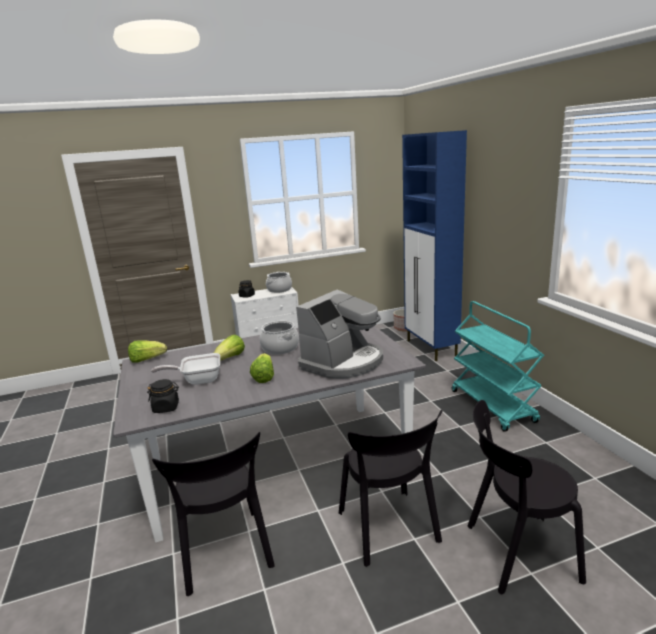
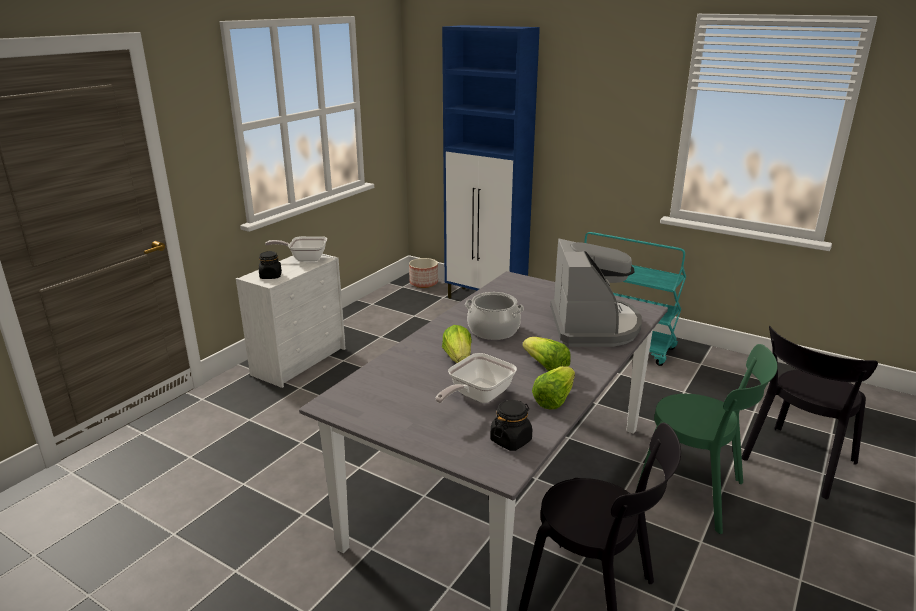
camera: 40 degrees left, 5 degrees up
(147, 360) = (342, 396): lettuce -> lettuce (554, 399)
(279, 289) = (305, 258): cooking pot -> frying pan
(389, 530) = (695, 493): black chair -> green chair

